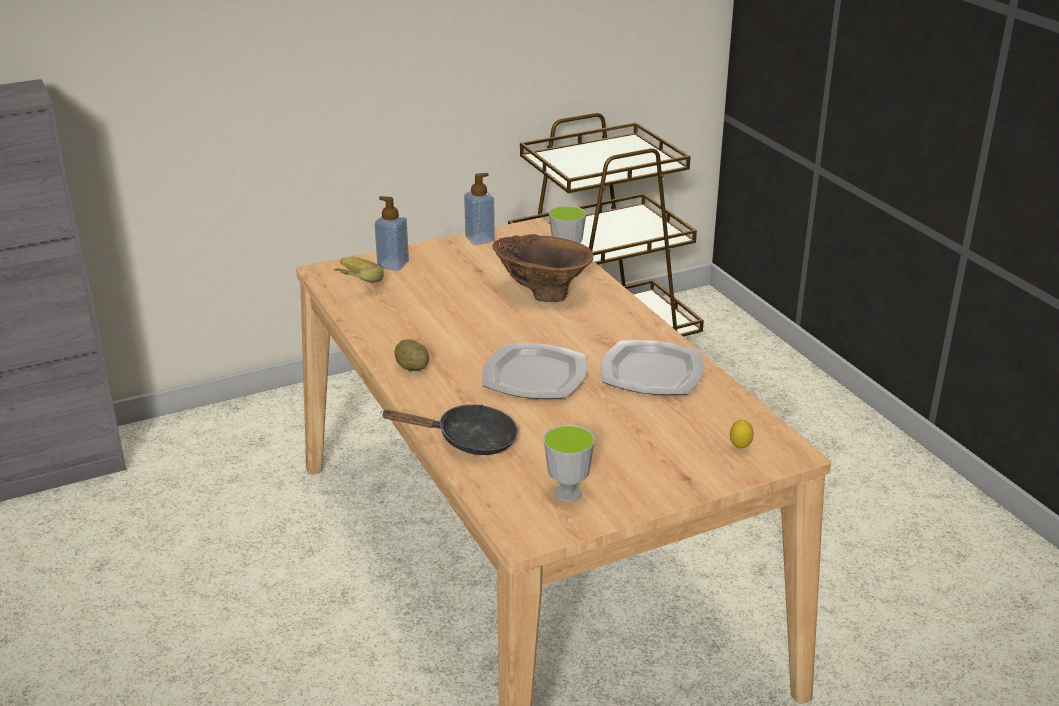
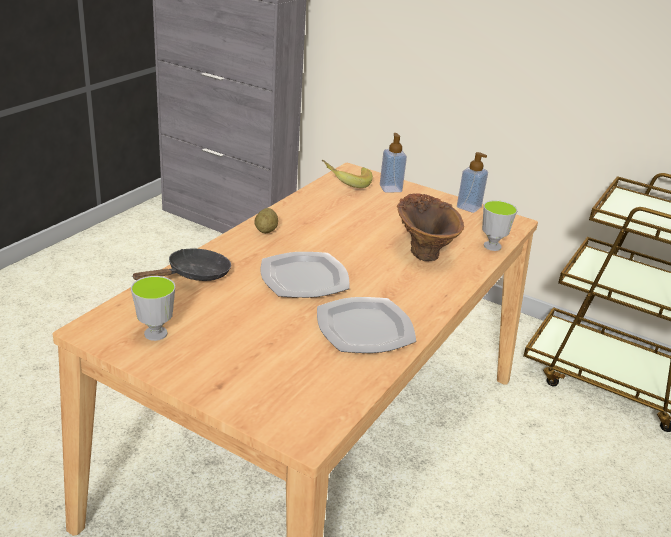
camera: 55 degrees right, 0 degrees up
(468, 440) = (193, 275): black frying pan -> black frying pan turned 105 degrees counterclockwise
(740, 448) = (289, 404): lemon -> none

